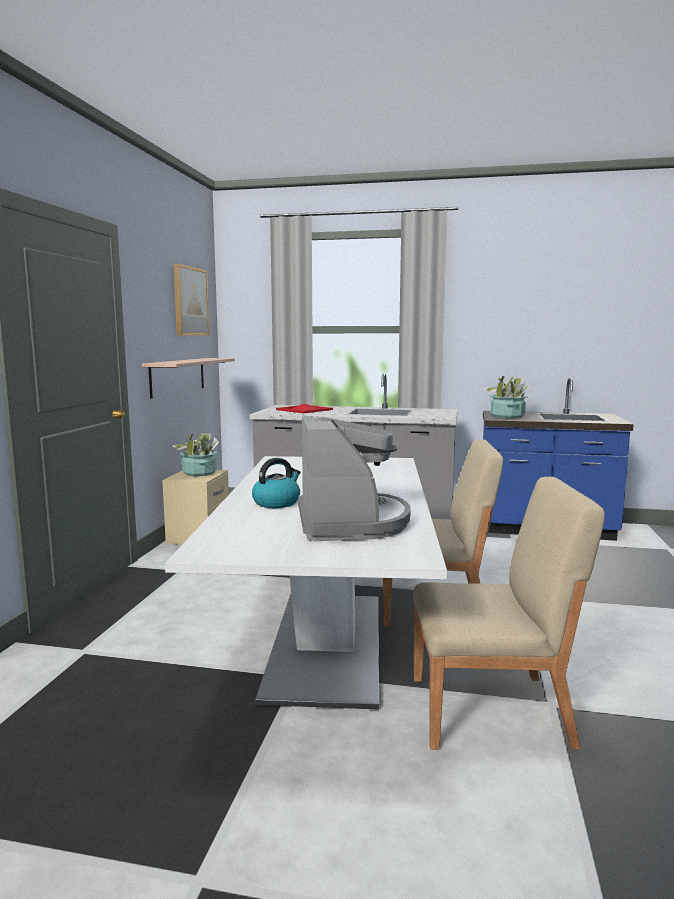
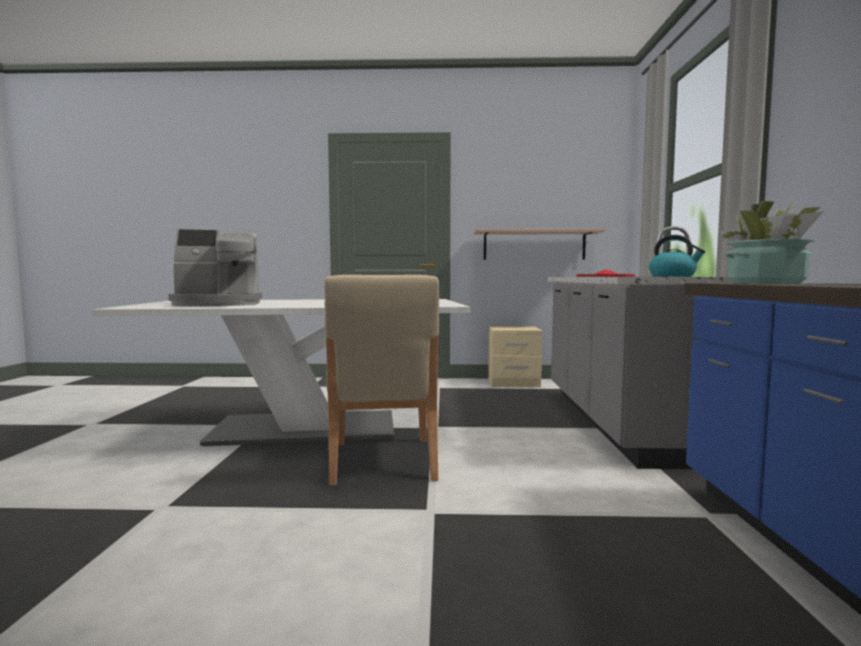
camera: 80 degrees right, 5 degrees down
(190, 301) = (566, 179): picture -> none
(199, 473) = (520, 328): potted plant -> none
(277, 502) = (280, 301): kettle -> kettle (673, 276)
(492, 711) = (171, 481): beige chair -> none

